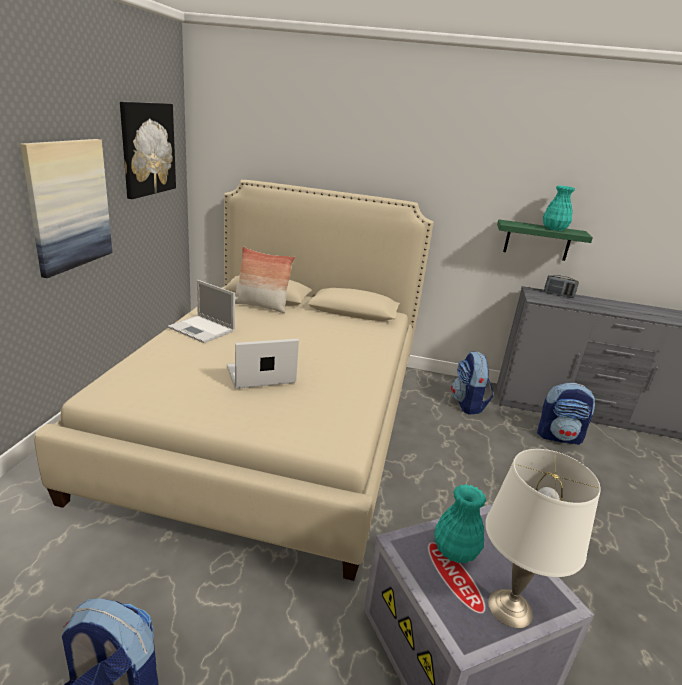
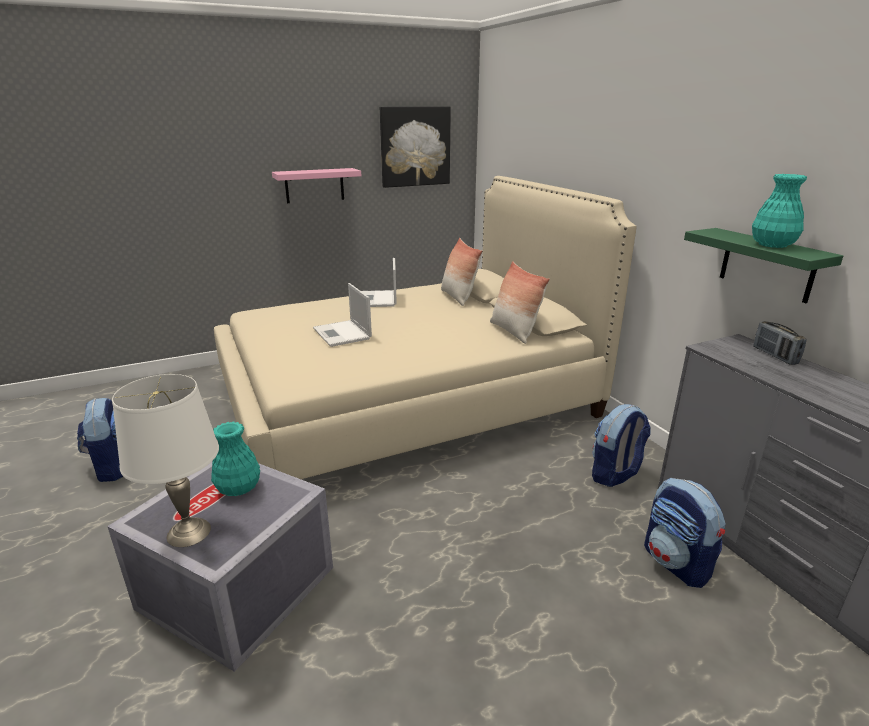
camera: 55 degrees right, 0 degrees up
(69, 205) = (314, 185): picture -> pink shelf
(259, 375) = (342, 334): laptop -> laptop turned 150 degrees counterclockwise
(362, 324) = (514, 332): none -> pillow

